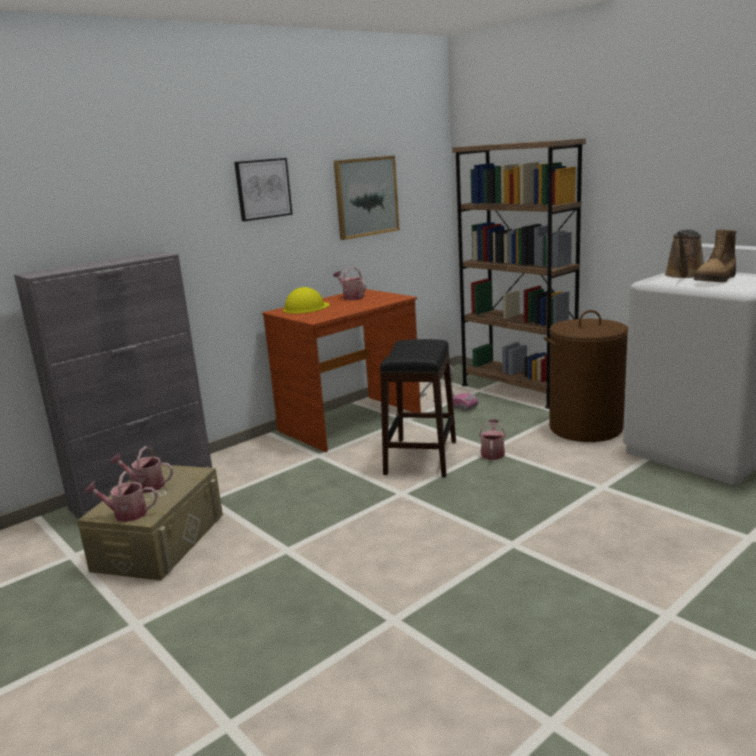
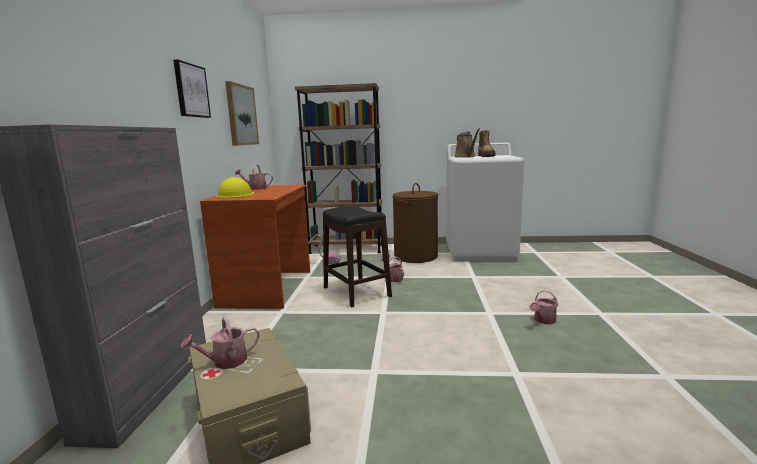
camera: 45 degrees left, 5 degrees down
(126, 514) = (255, 388): watering can -> watering can (543, 320)

